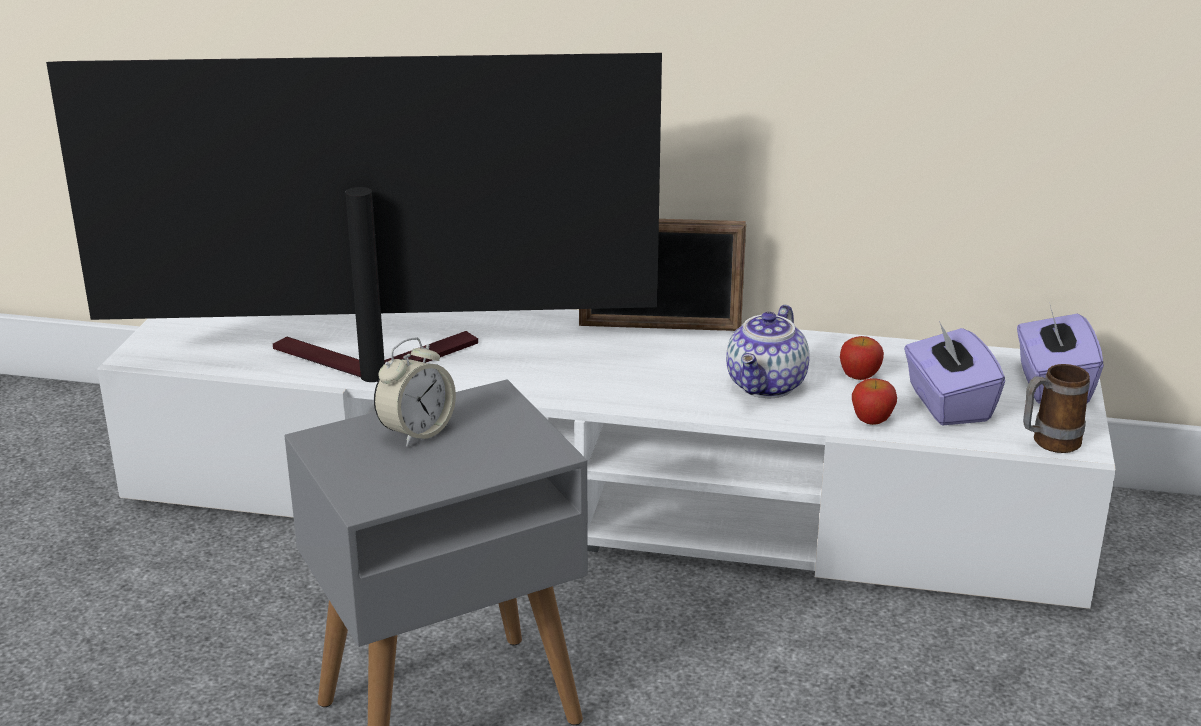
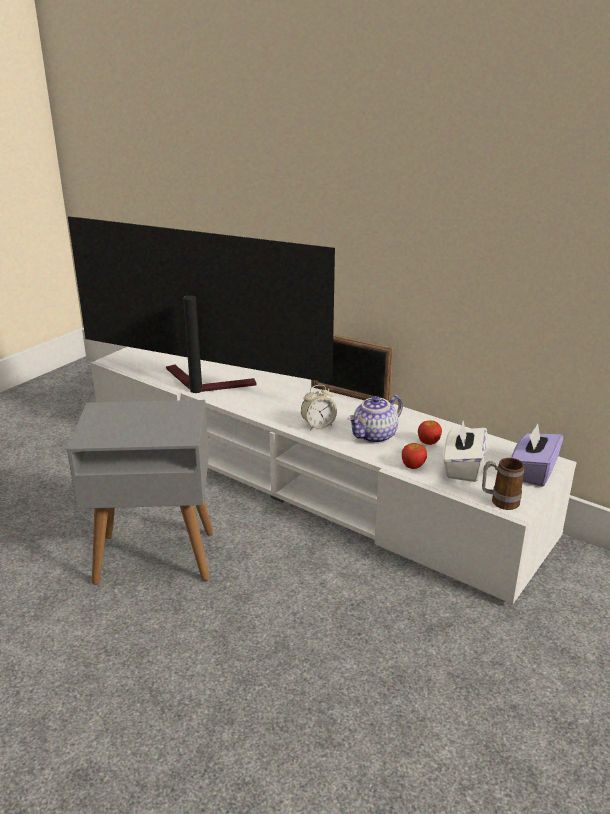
camera: 25 degrees right, 0 degrees up
(417, 432) = (139, 414): alarm clock -> alarm clock (318, 425)
(947, 404) = (462, 468): purple tissue box -> white tissue box

